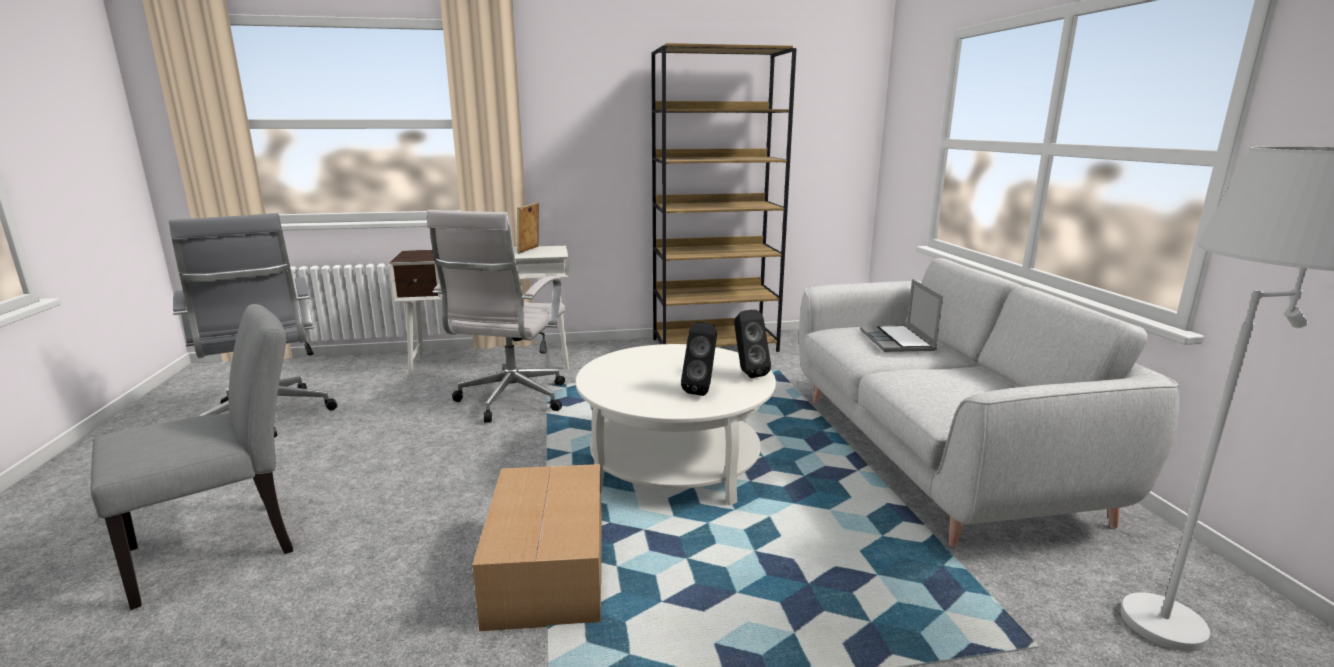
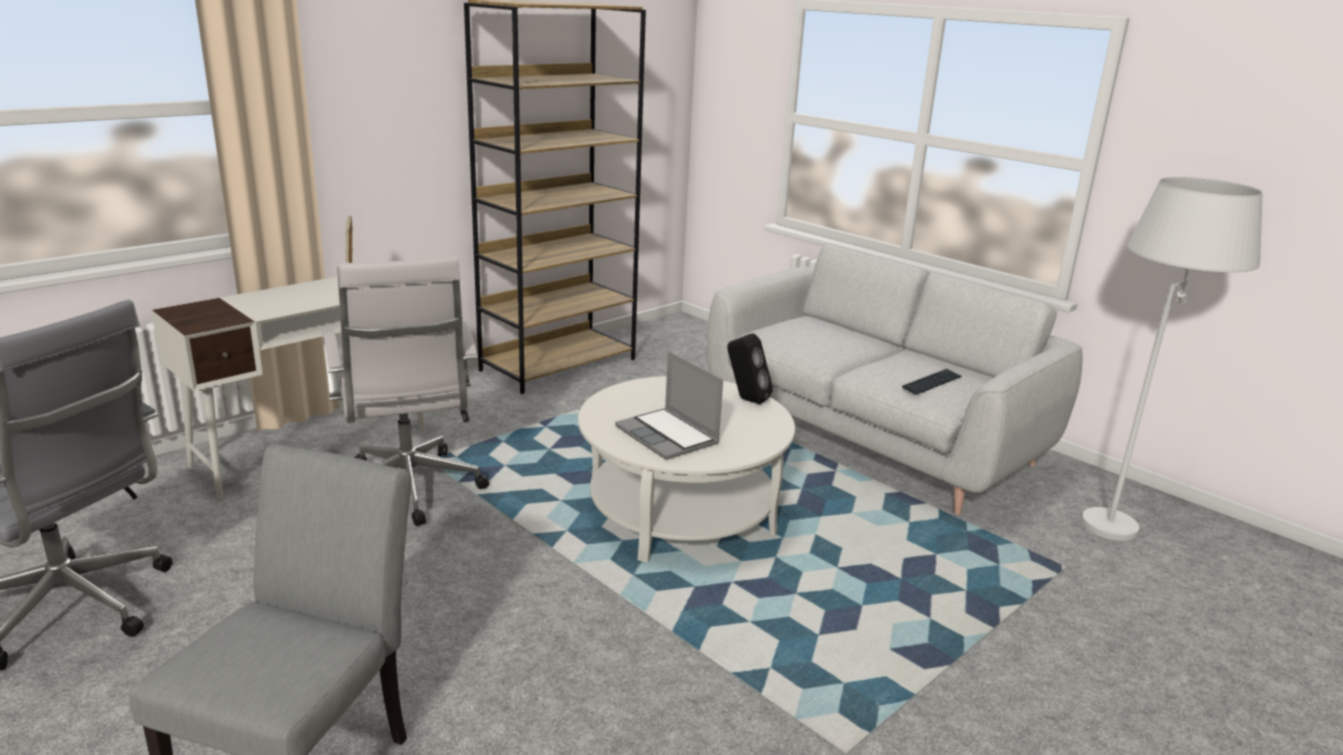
camera: 35 degrees left, 5 degrees up
(546, 569) = (694, 648): cardboard box -> none
(702, 390) = (733, 427): black speaker -> none
(898, 341) = (827, 337): laptop -> laptop (669, 436)
(957, 394) = (932, 383): none -> keyboard

